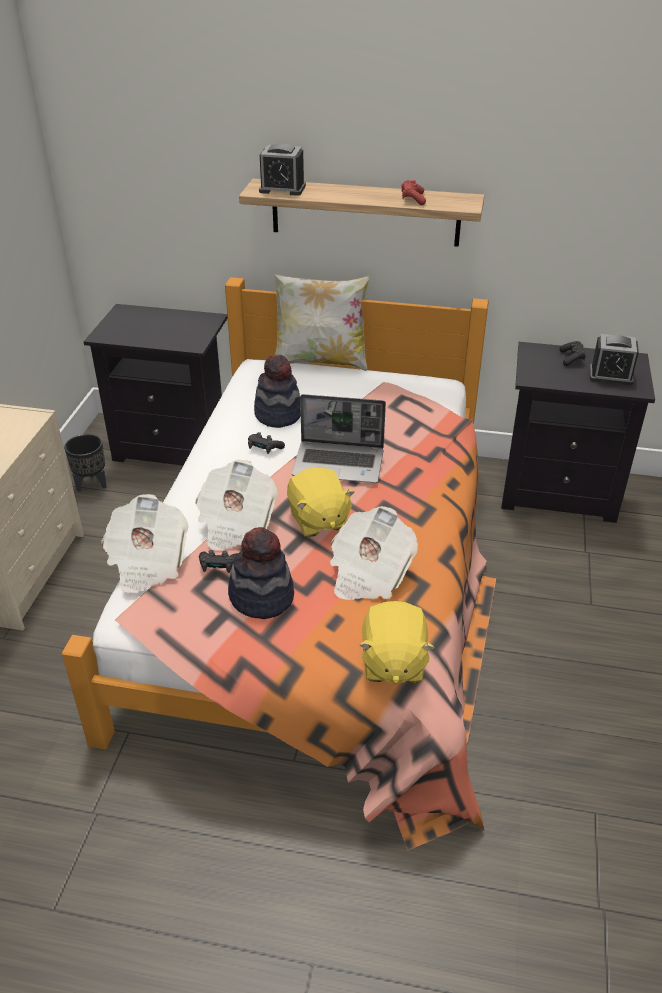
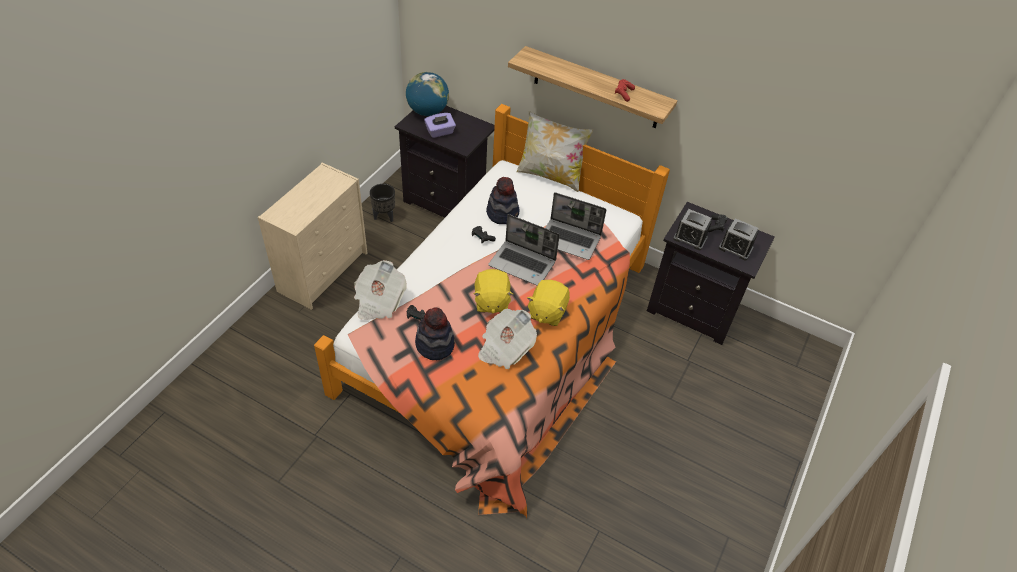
camera: 15 degrees right, 10 degrees up
(124, 317) = (427, 112): none -> globe
(152, 335) = (440, 132): none -> purple tissue box
(235, 524) = (440, 290): newspaper -> none
(282, 189) = (540, 62): alarm clock -> alarm clock (690, 238)
(388, 422) = (570, 240): none -> laptop
(392, 662) = (491, 410): yellow plush toy -> yellow plush toy (547, 312)

